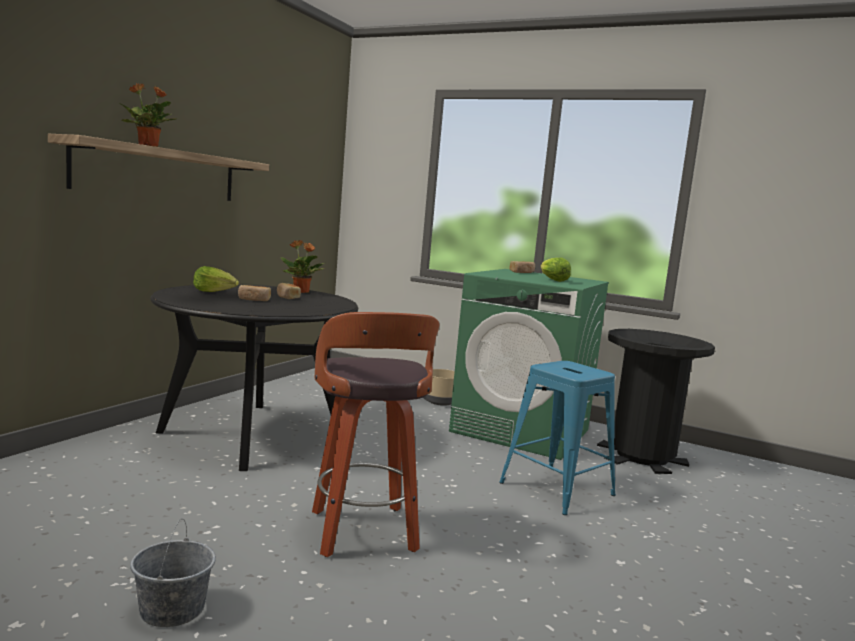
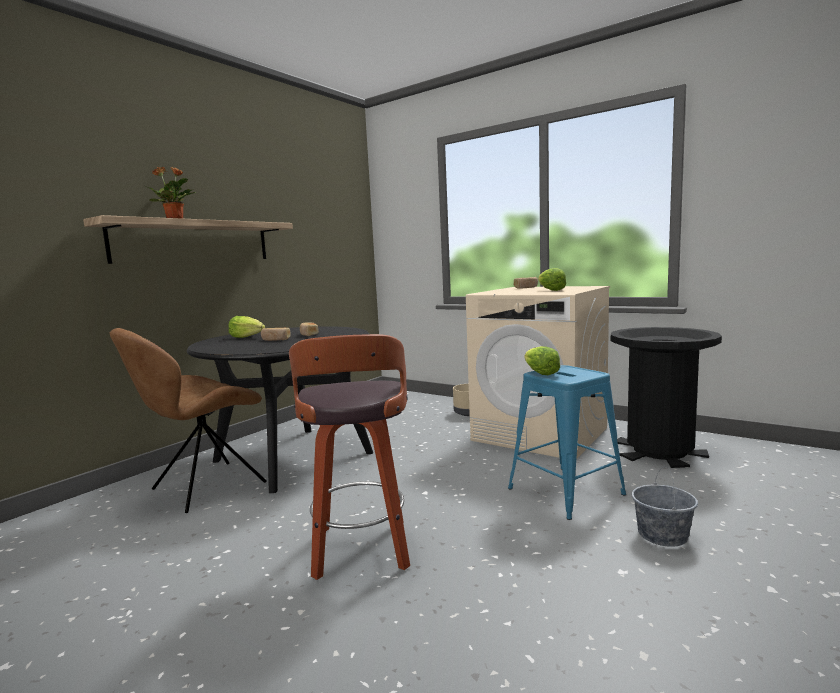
camera: 10 degrees right, 0 degrees up
(159, 460) = (205, 487): none -> brown chair
(172, 609) = (151, 644): grey bucket -> grey bucket (662, 534)
(301, 292) = (326, 329): potted plant -> none
(521, 431) = (541, 434): green washing machine -> beige washing machine
(547, 366) = (539, 373): none -> lettuce

